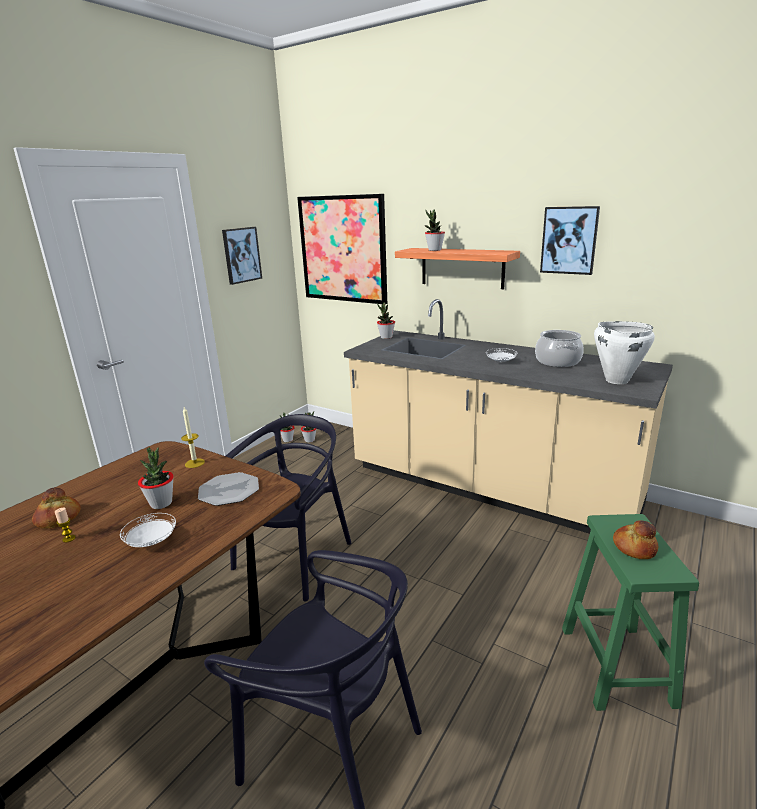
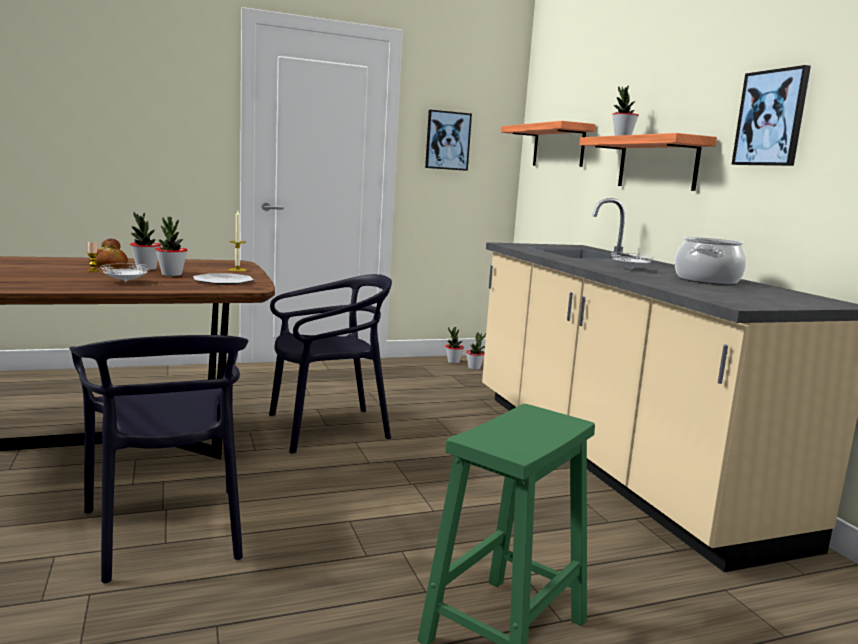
camera: 35 degrees right, 10 degrees down
(343, 249) = (558, 146): picture -> shelf
(386, 337) = (558, 245): potted plant -> potted plant (146, 268)
(616, 380) = (736, 296): white cooking pot -> none
(633, 547) = (515, 429): bread -> none

